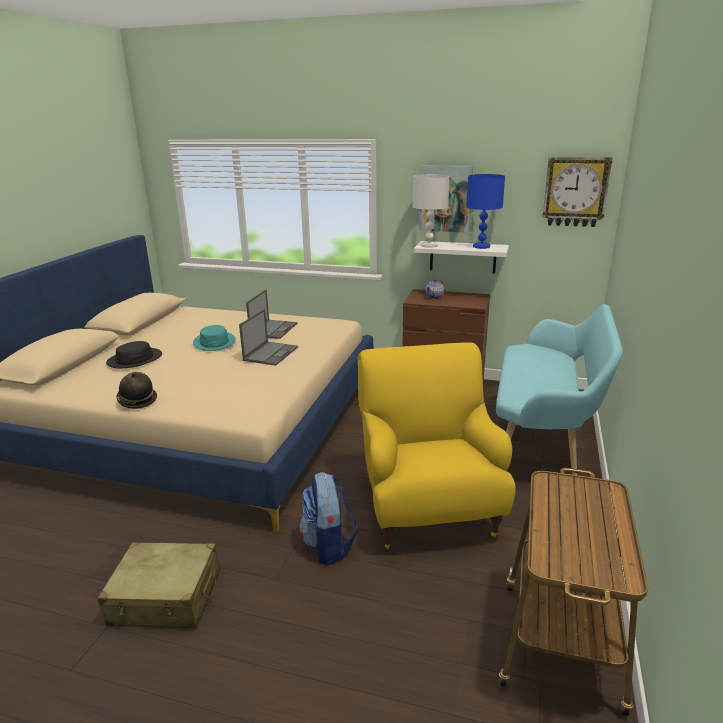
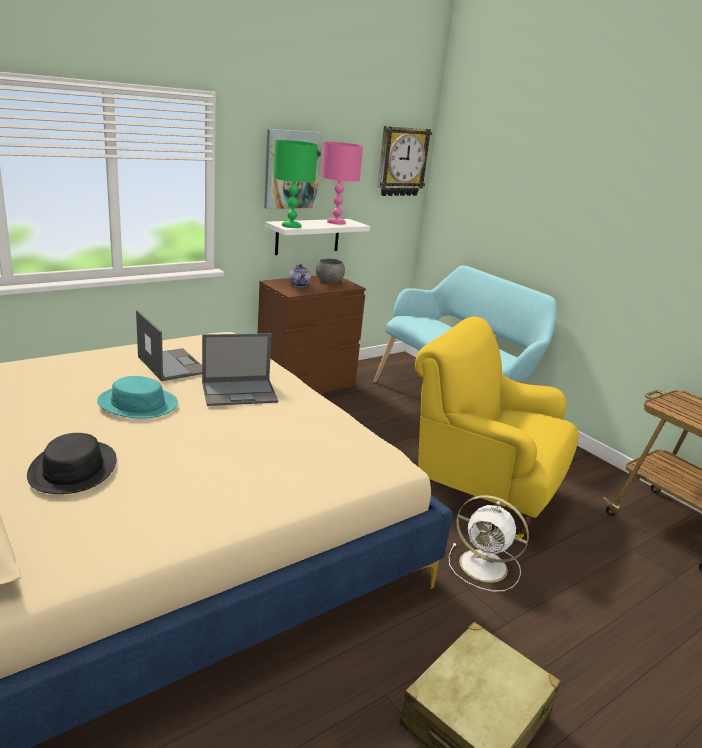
camera: 55 degrees left, 0 degrees up
(137, 401) = (230, 513): hat -> none
(271, 353) = (240, 392): laptop -> laptop turned 105 degrees clockwise
(329, 546) = (485, 566): backpack -> white fan
(429, 245) = (291, 226): white table lamp -> green table lamp
(468, 298) = (329, 281): none -> grey bowl
(482, 246) = (336, 222): blue table lamp -> pink table lamp

